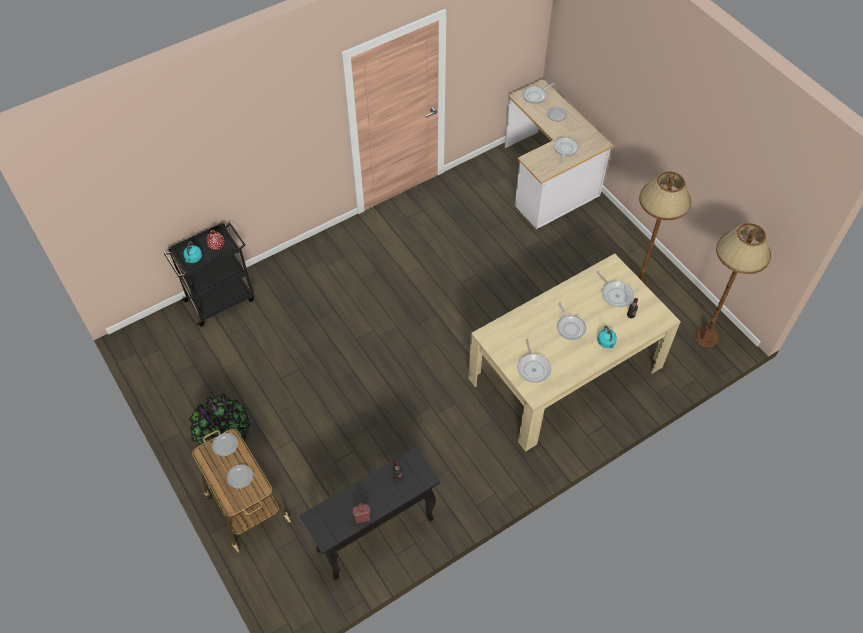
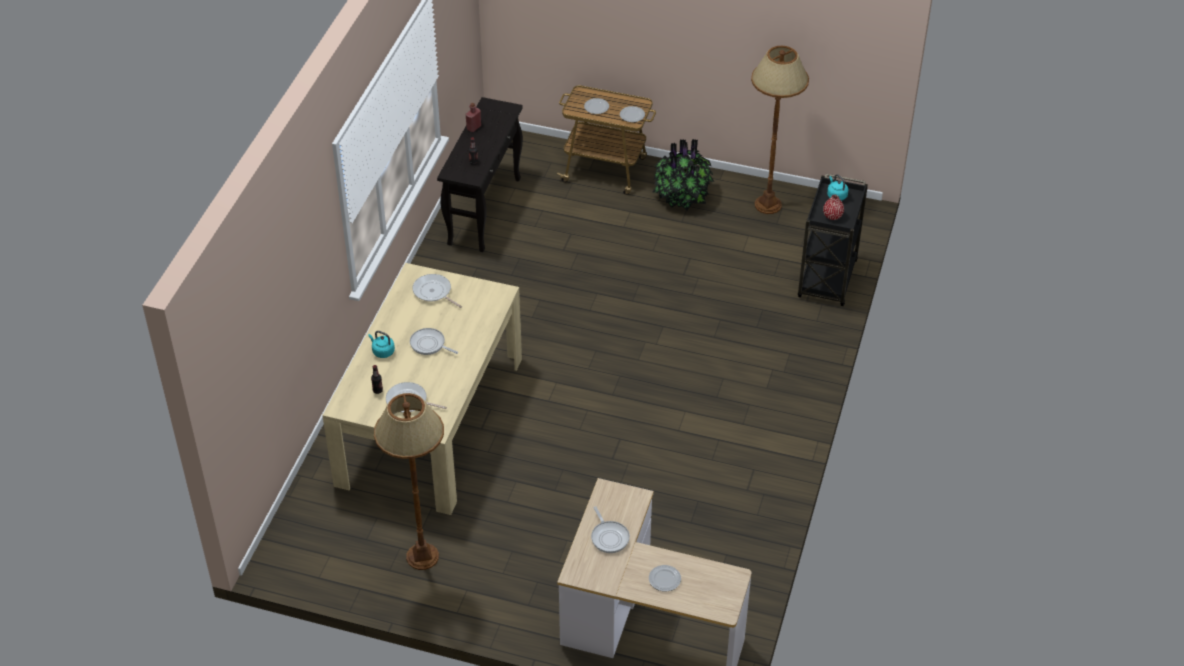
camera: 140 degrees right, 10 degrees down
(536, 95) = (717, 591): frying pan -> none
(705, 337) = (305, 548): brown floor lamp -> brown floor lamp (768, 204)

